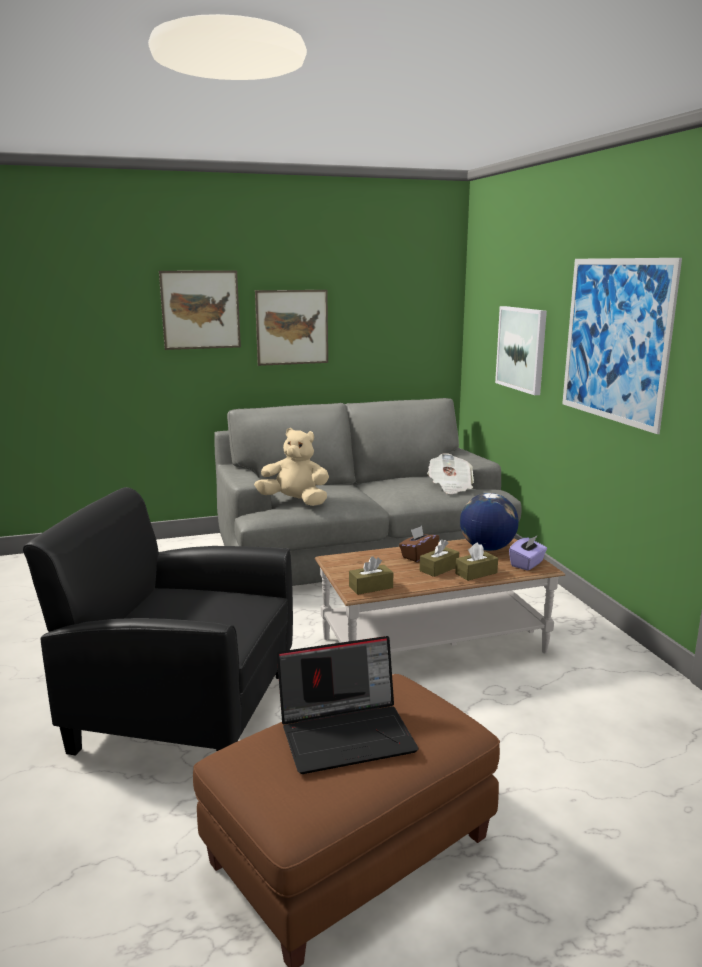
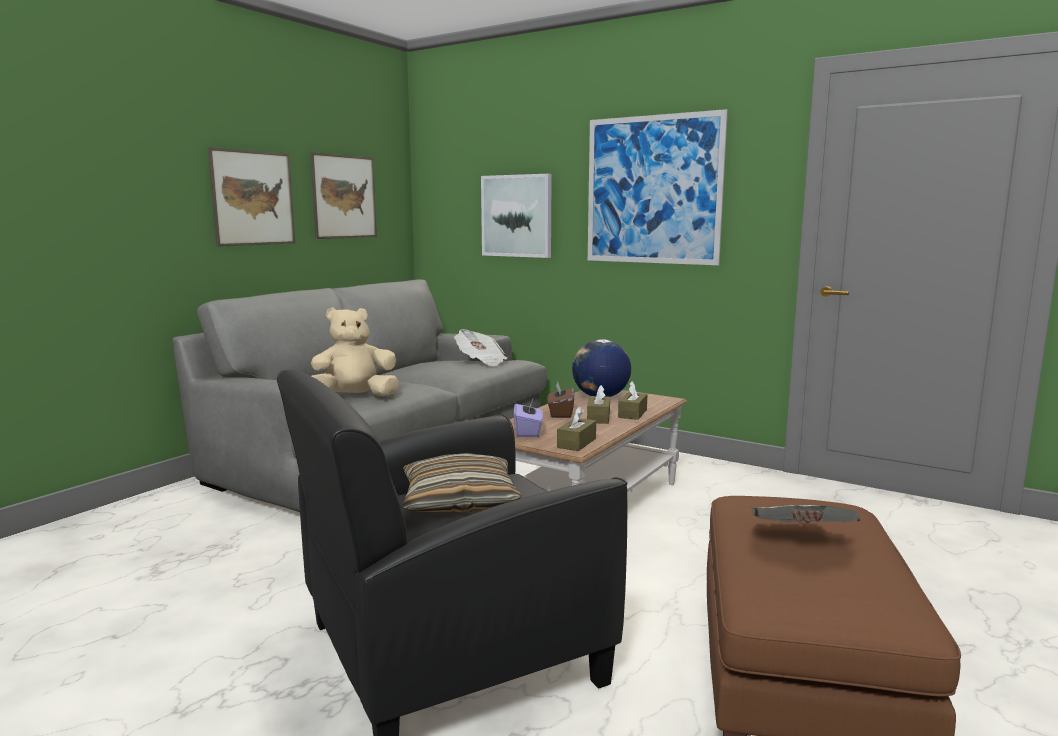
camera: 40 degrees left, 5 degrees down
(199, 606) = (459, 500): none -> pillow
(200, 310) = (140, 168): picture -> picture (344, 197)
(348, 733) = (801, 542): laptop -> newspaper
(527, 564) = (652, 400): purple tissue box -> purple tissue box (528, 432)

